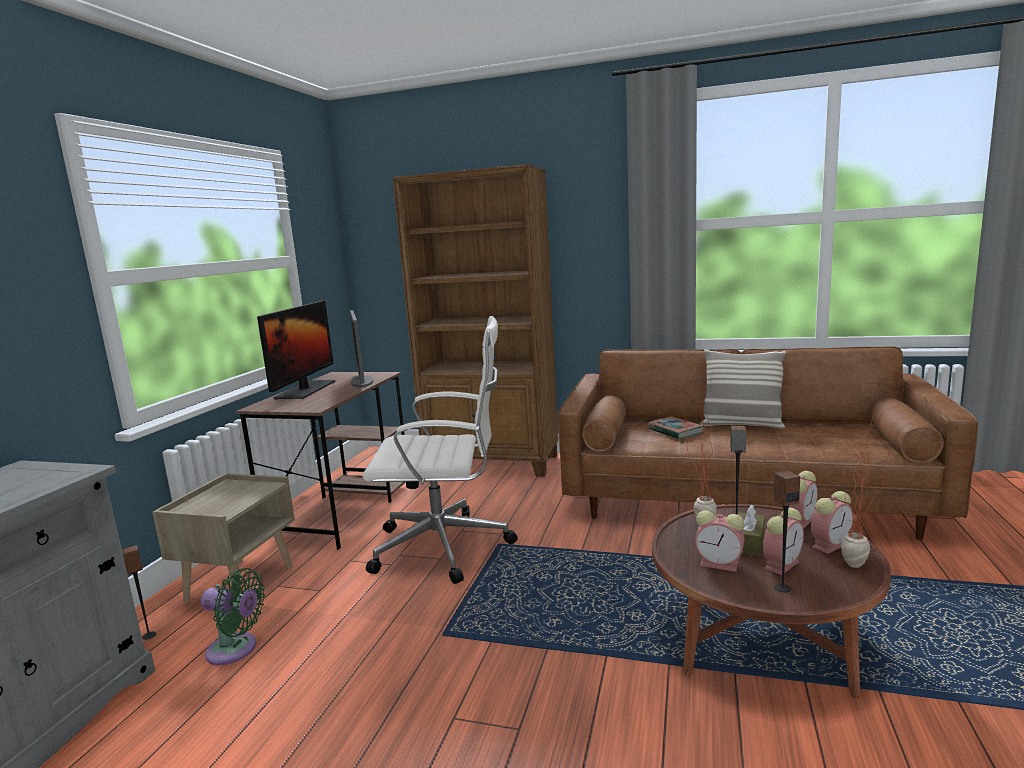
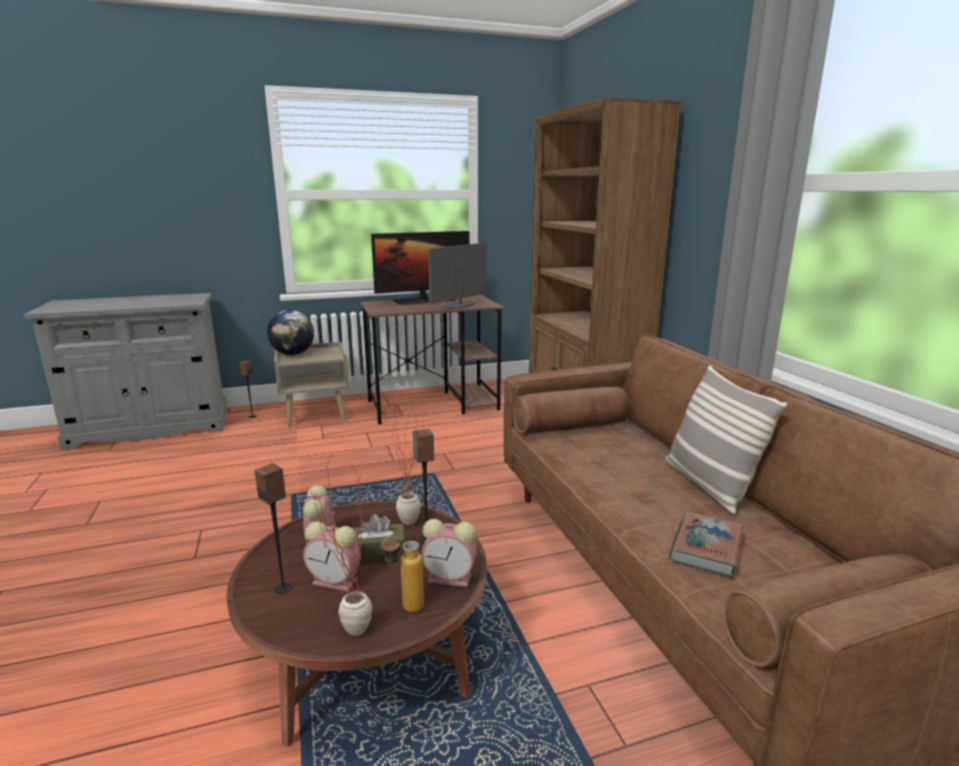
camera: 55 degrees right, 5 degrees up
(202, 507) = (292, 354): none -> globe
(236, 650) = (248, 441): green fan -> none
(446, 547) = (412, 456): white office chair -> none
(675, 431) = (623, 452): book -> book (706, 548)
(830, 544) = (404, 608): alarm clock -> bottle

